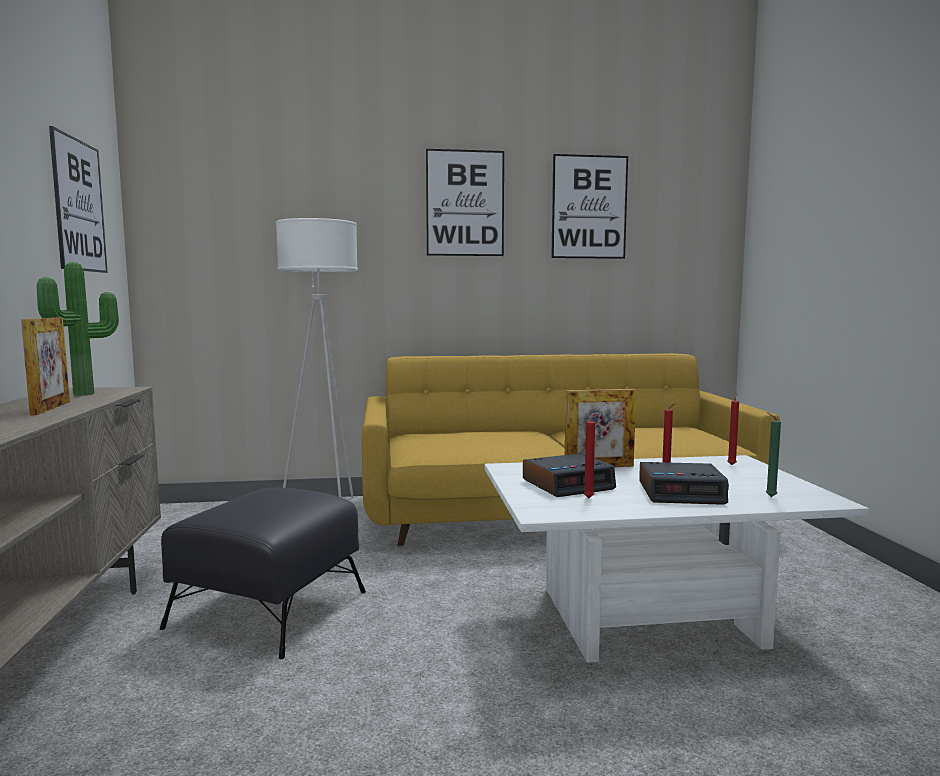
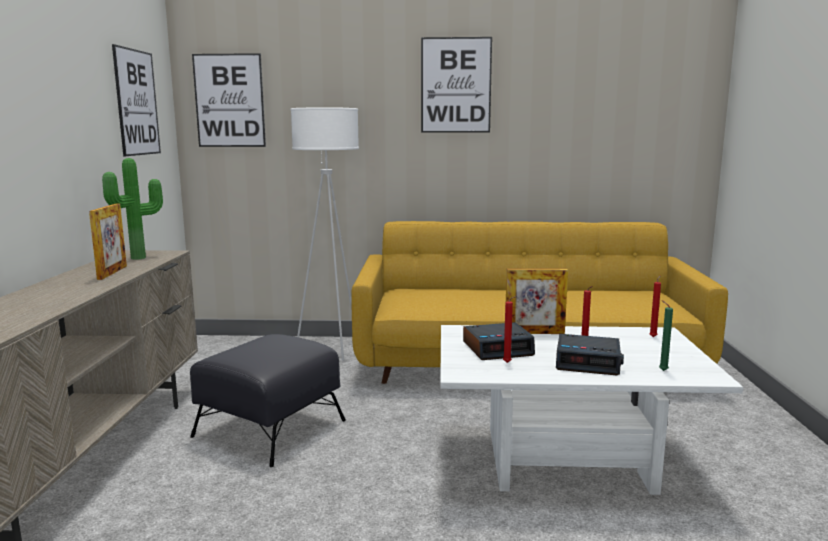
camera: 10 degrees right, 5 degrees up
(589, 207) = (571, 86): picture -> picture (229, 100)

